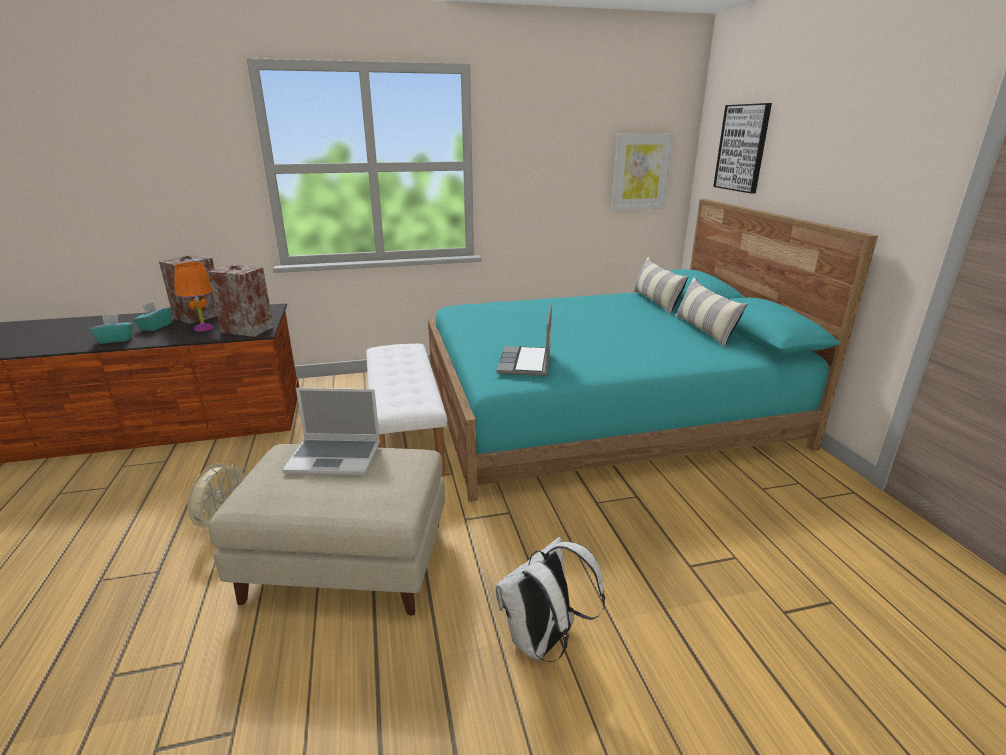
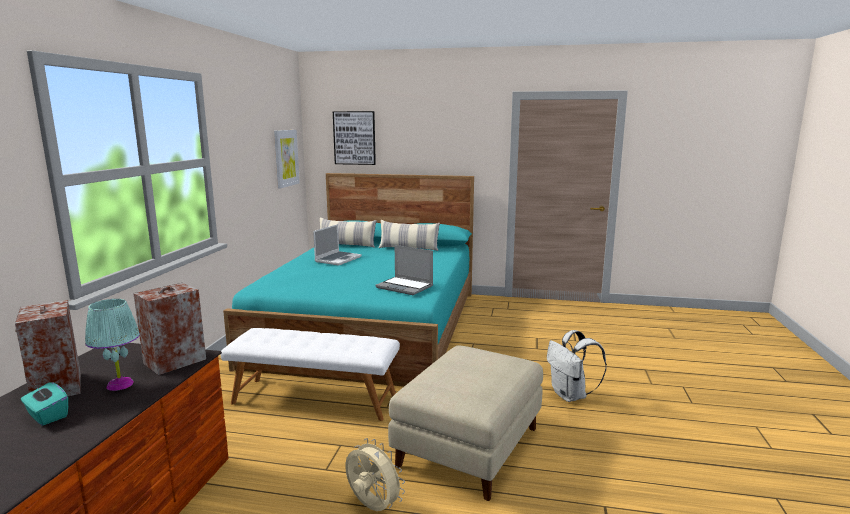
camera: 65 degrees left, 10 degrees down
(116, 340) = (56, 442): turquoise tissue box -> none
(203, 328) = (120, 385): orange table lamp -> turquoise table lamp
(336, 457) = (448, 370): laptop -> laptop (338, 259)

